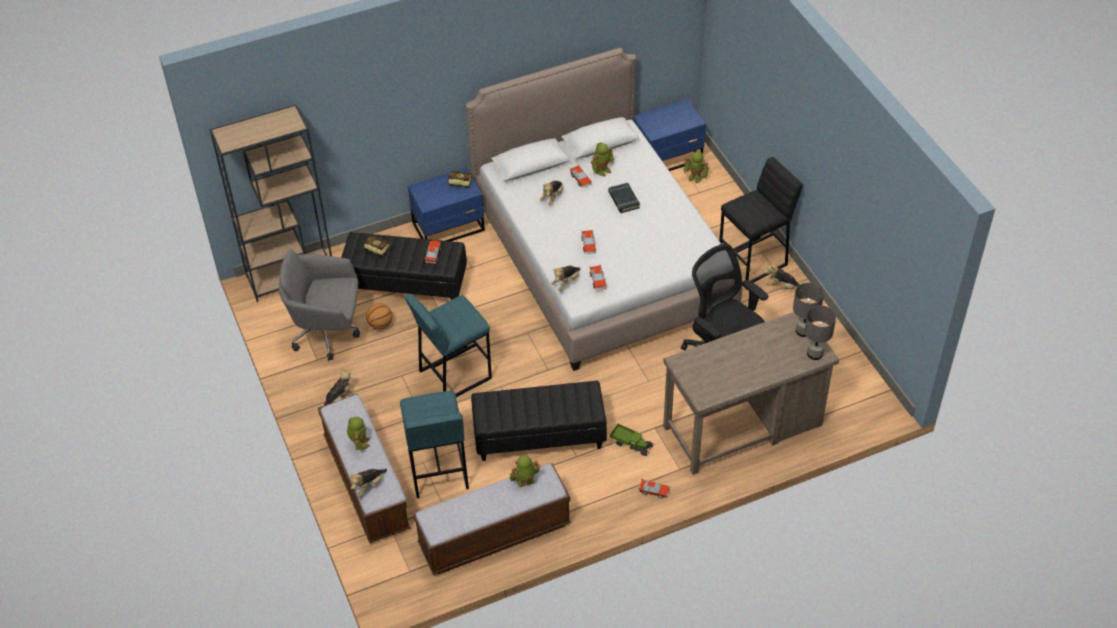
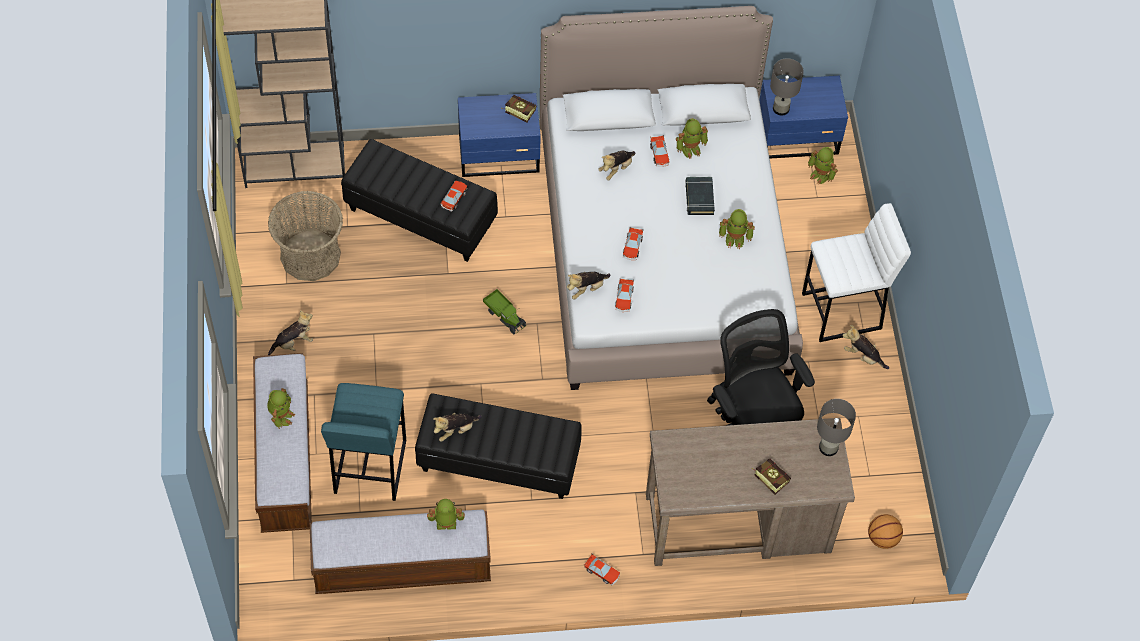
camera: 15 degrees right, 10 degrees up
(328, 335) = (310, 255): grey office chair -> basket
(368, 486) = (272, 473): plush toy -> plush toy (455, 430)
(375, 249) = (390, 171): book -> book (768, 477)
(380, 324) = (373, 260): basketball -> basketball (882, 538)
(453, 375) = (431, 352): turquoise stool -> none
(631, 444) = (600, 504): toy truck -> toy truck (505, 315)
(662, 219) = (735, 238): none -> toy robot
(754, 260) = (843, 310): black stool -> white stool
(815, 354) = (829, 482): grey table lamp -> grey table lamp (781, 109)

